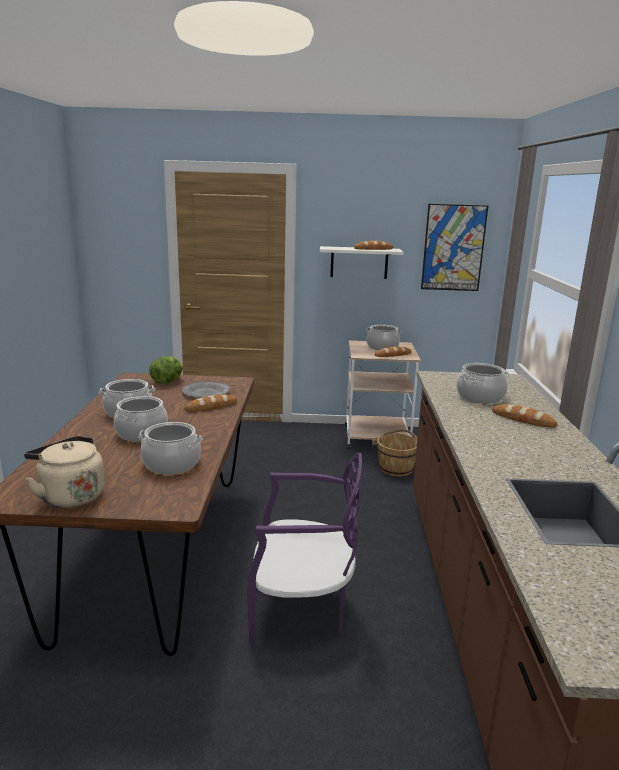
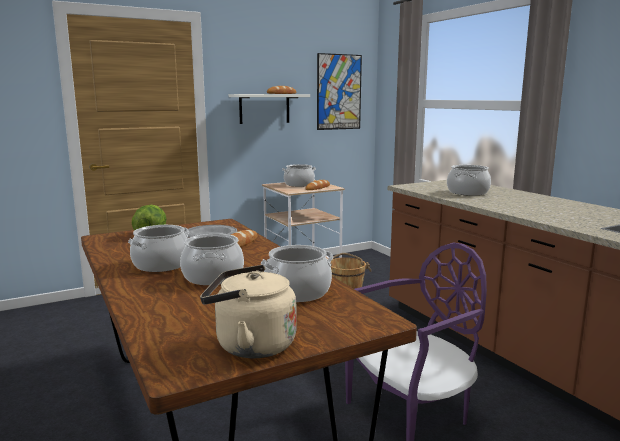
camera: 30 degrees left, 5 degrees down
(523, 420) = (524, 199): bread -> none

